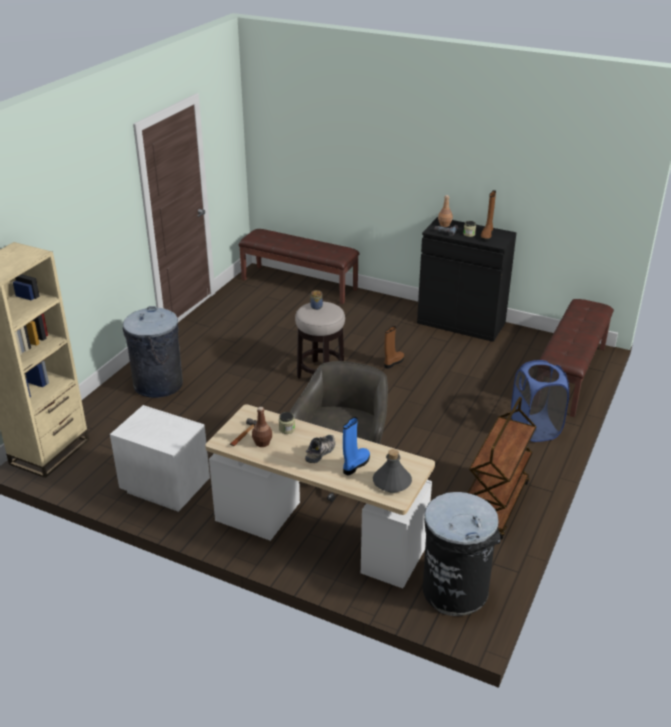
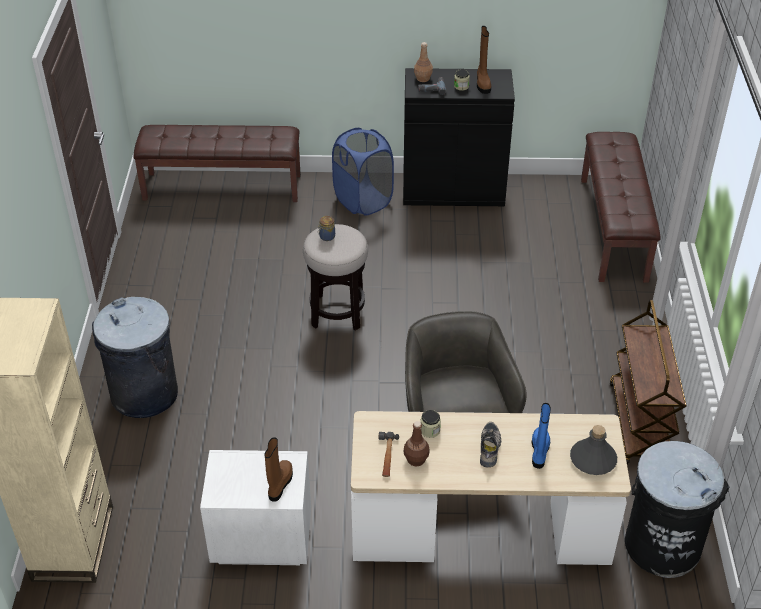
camera: 25 degrees left, 10 degrees up
(393, 362) = (412, 270): brown boot -> brown boot (279, 484)
(535, 428) = (618, 311): blue laundry basket -> blue laundry basket (363, 200)

